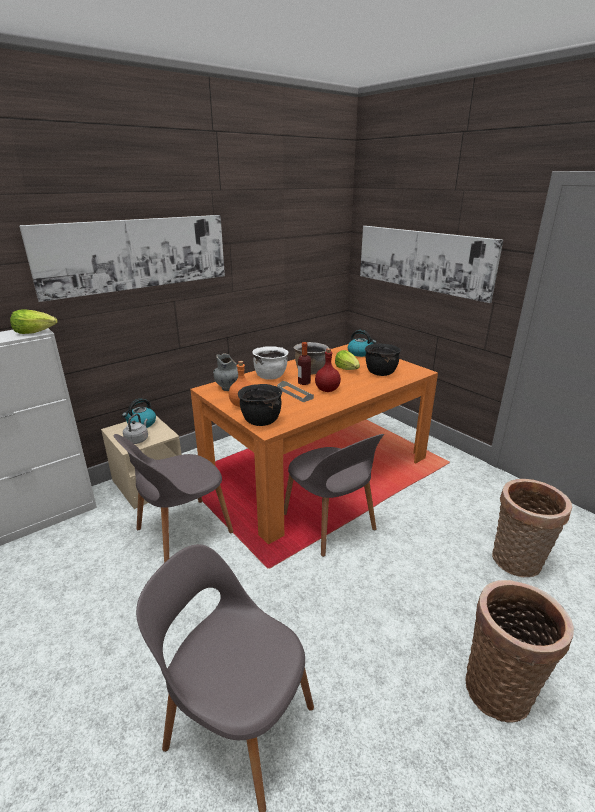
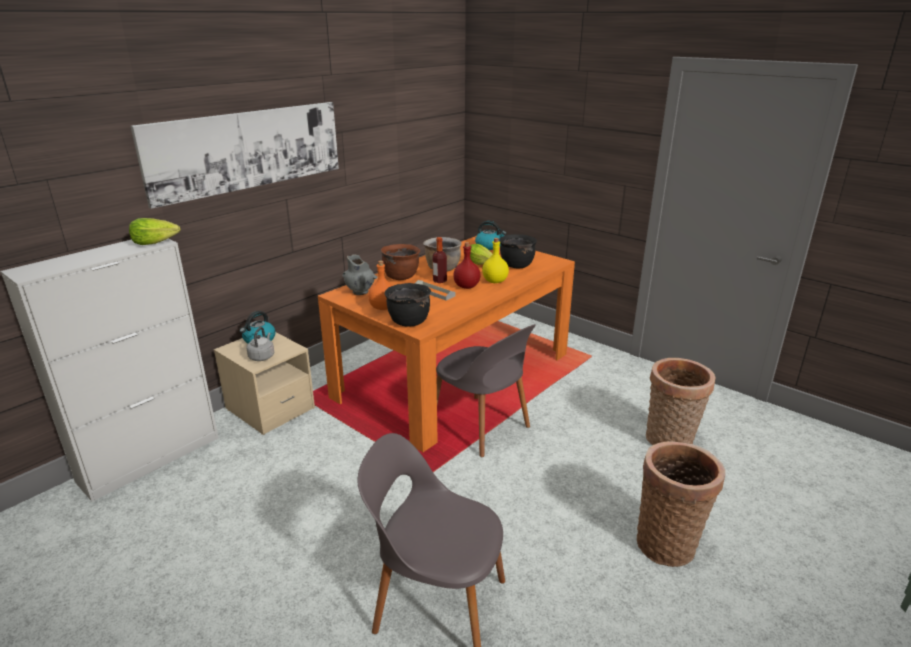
camera: 10 degrees left, 0 degrees up
(181, 532) = (325, 451): grey chair -> none
(270, 376) = (401, 276): white cooking pot -> brown cooking pot
(355, 387) = (494, 281): none -> yellow bottle
(422, 260) = (548, 143): picture -> none

